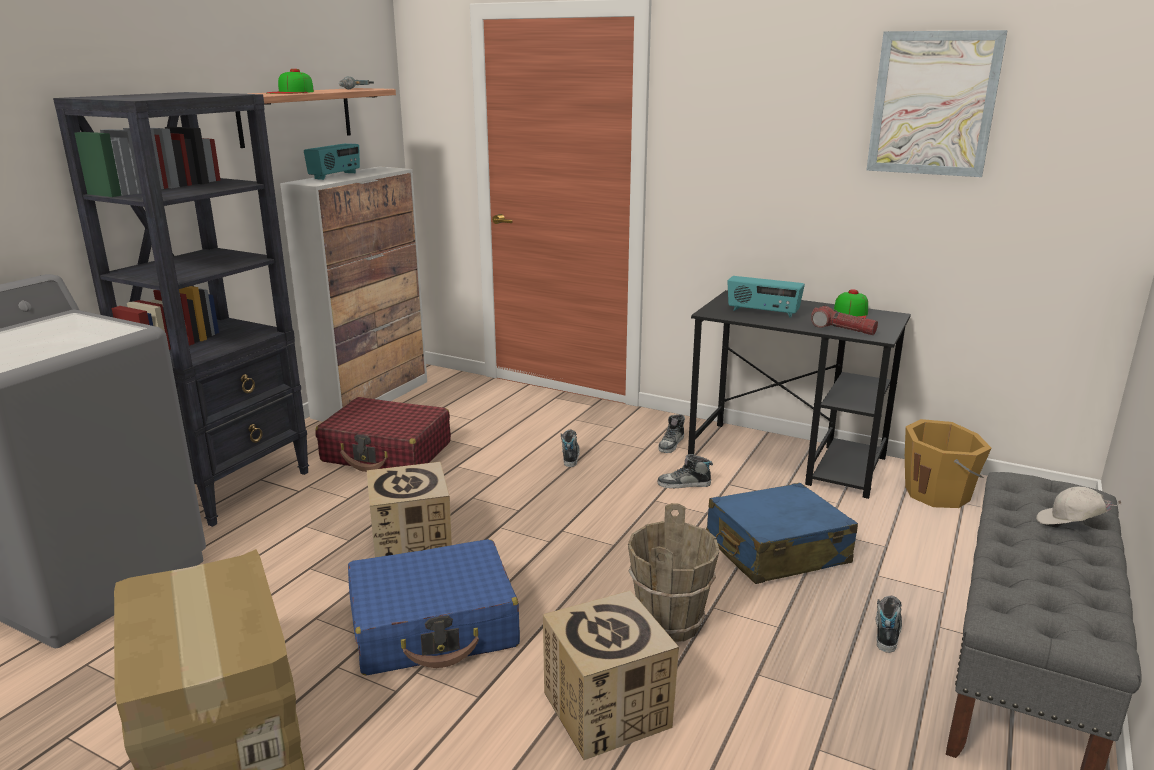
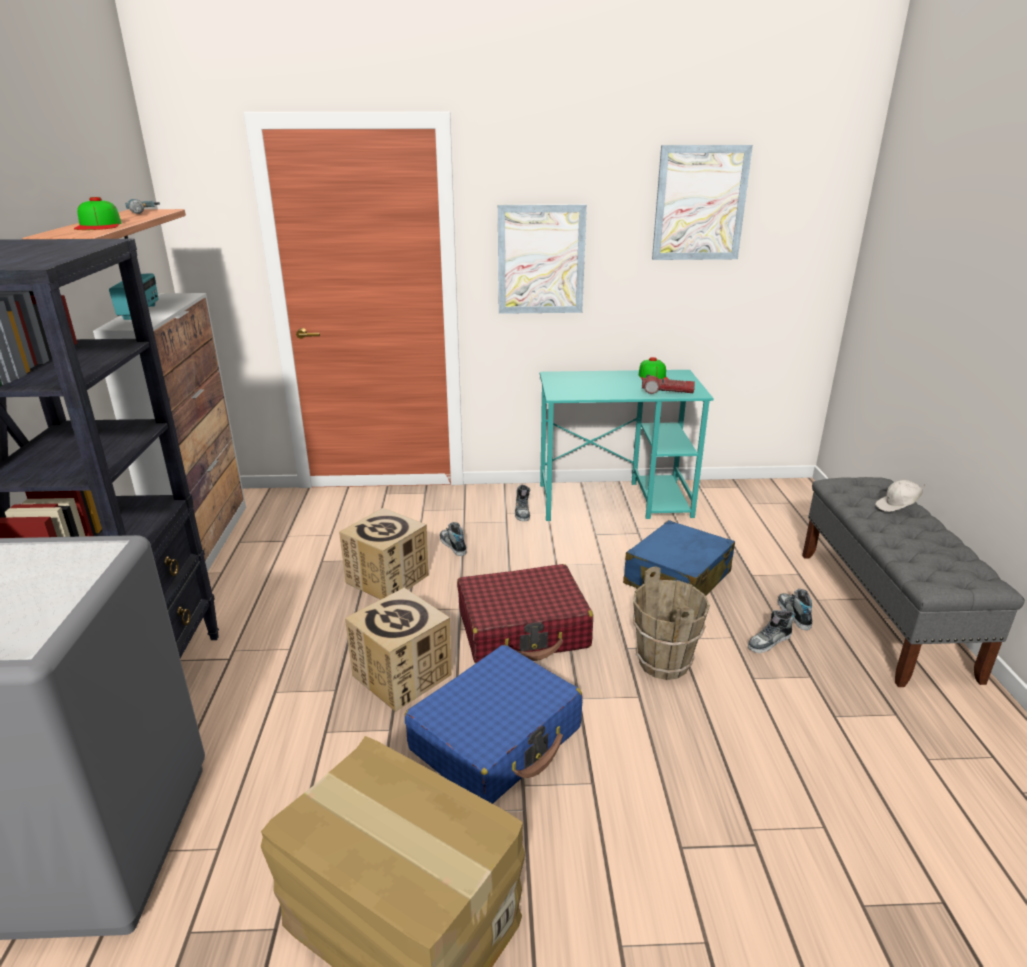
camera: 30 degrees left, 5 degrees up
(387, 452) = (281, 591): red suitcase -> red suitcase (523, 629)
(607, 710) = (690, 749): cardboard box -> cardboard box (388, 579)
(684, 484) = (564, 544): shoe -> shoe (769, 642)
(735, 162) = (541, 260): none -> picture
(763, 312) = (594, 387): radio -> none
(788, 458) = (615, 501): black desk -> turquoise desk
(938, 493) = (730, 501): orange bucket -> none

